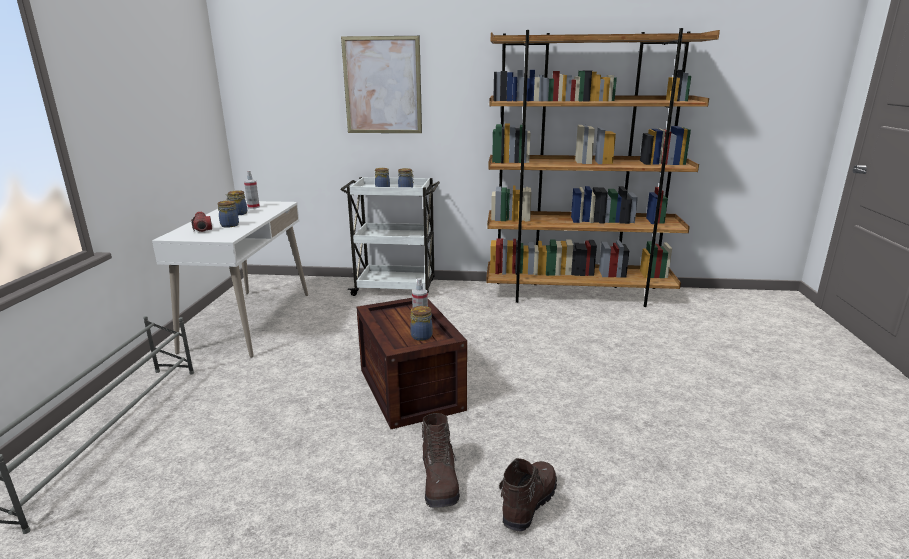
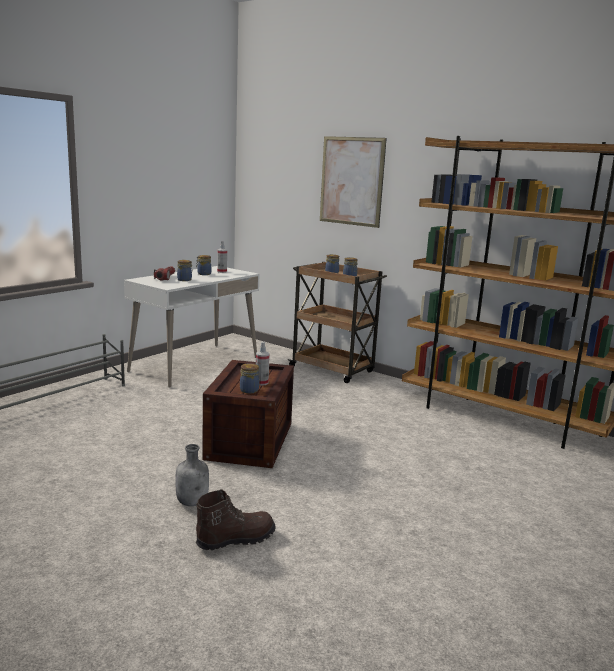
camera: 30 degrees right, 5 degrees down
(396, 288) = (333, 370): white cart -> brown cart
(440, 482) = (193, 502): brown boot -> grey bottle

